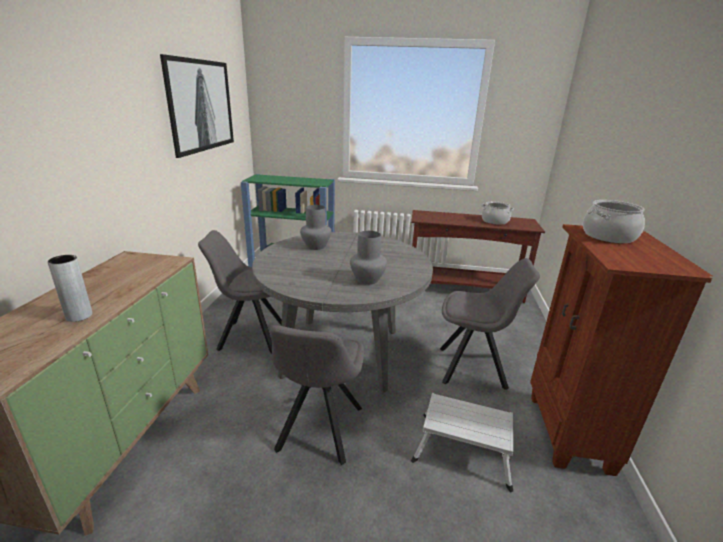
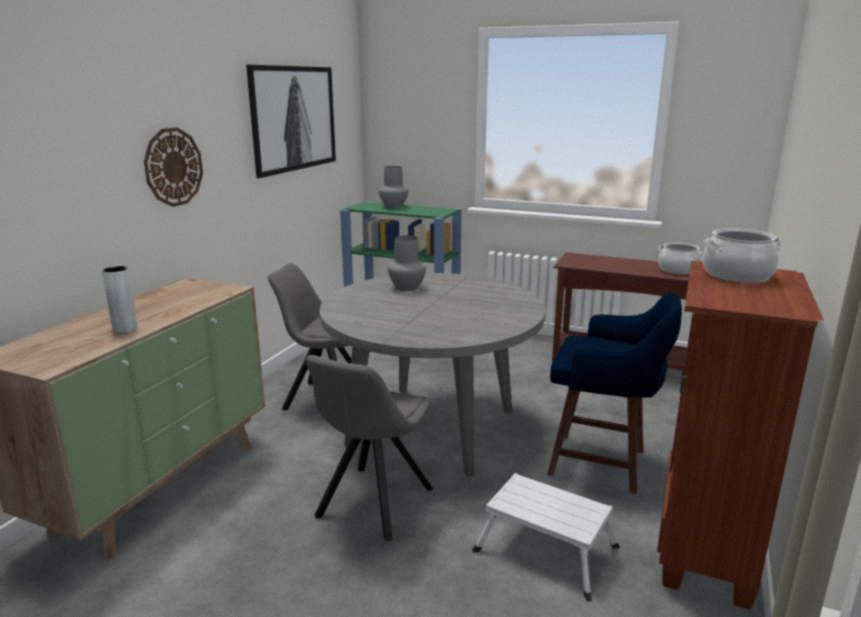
camera: 15 degrees right, 5 degrees down
(102, 149) = (173, 167): none -> wall clock
(367, 279) = (449, 325): grey vase -> grey vase (394, 206)
(472, 368) = (602, 464): grey chair -> blue stool

